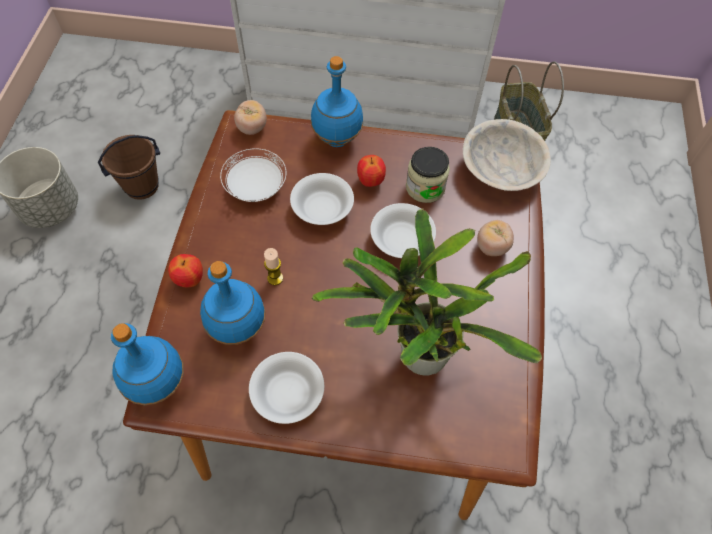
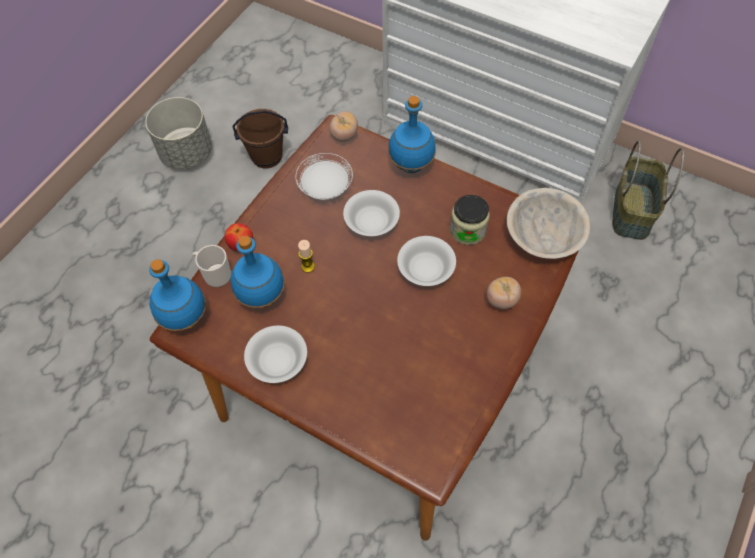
camera: 25 degrees right, 0 degrees up
(172, 322) = (215, 274): none -> mug
(370, 181) = (422, 211): apple -> none
(417, 353) = (394, 366): potted plant -> none

